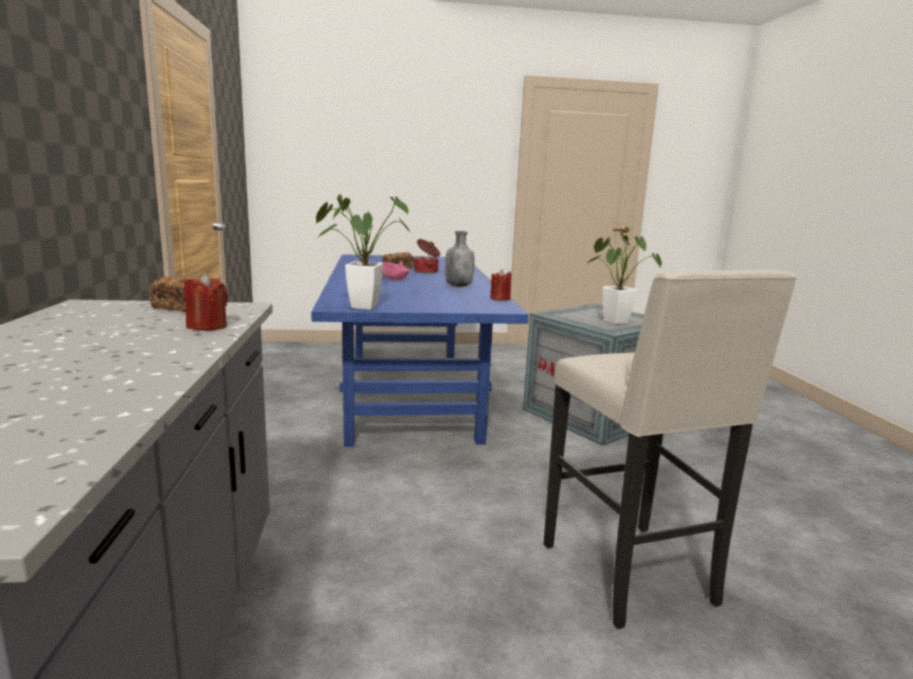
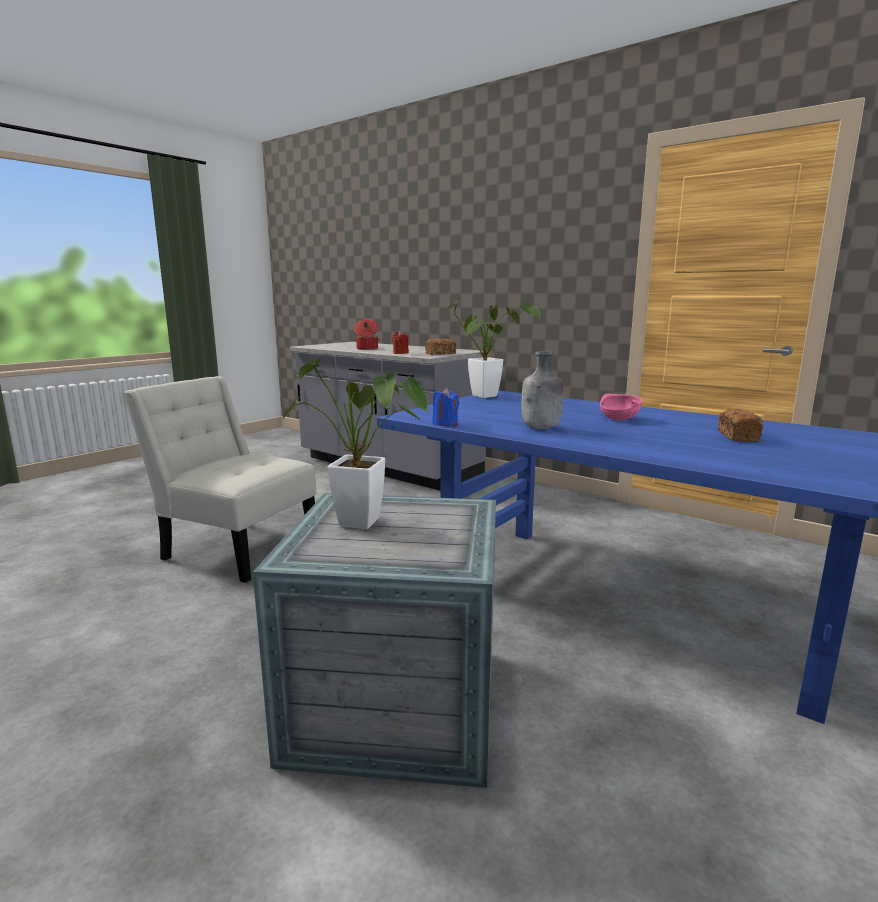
camera: 135 degrees right, 0 degrees up
(426, 271) = (685, 440): cooking pot -> cooking pot (367, 349)
(500, 299) = (445, 423): red candle -> blue candle
(631, 575) = (236, 548): beige stool -> white chair

